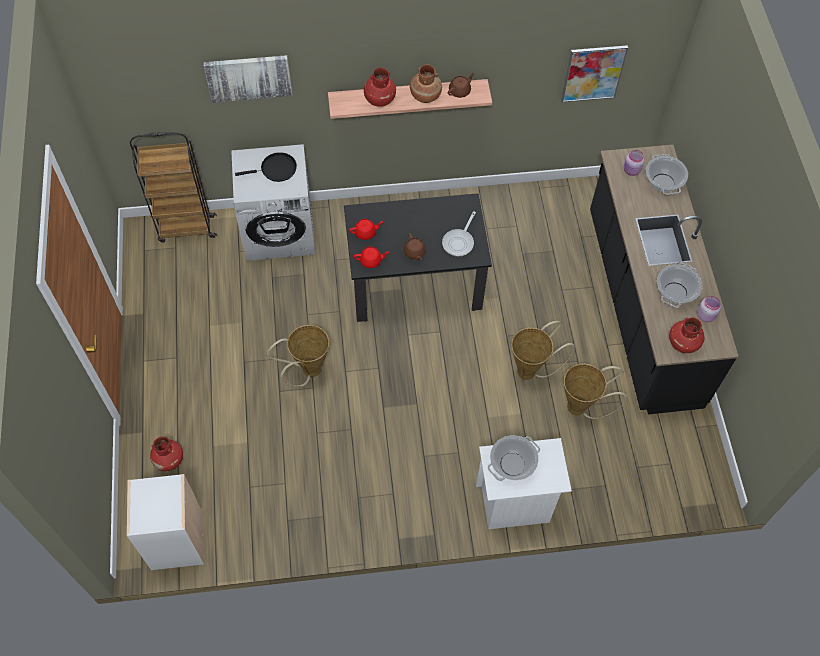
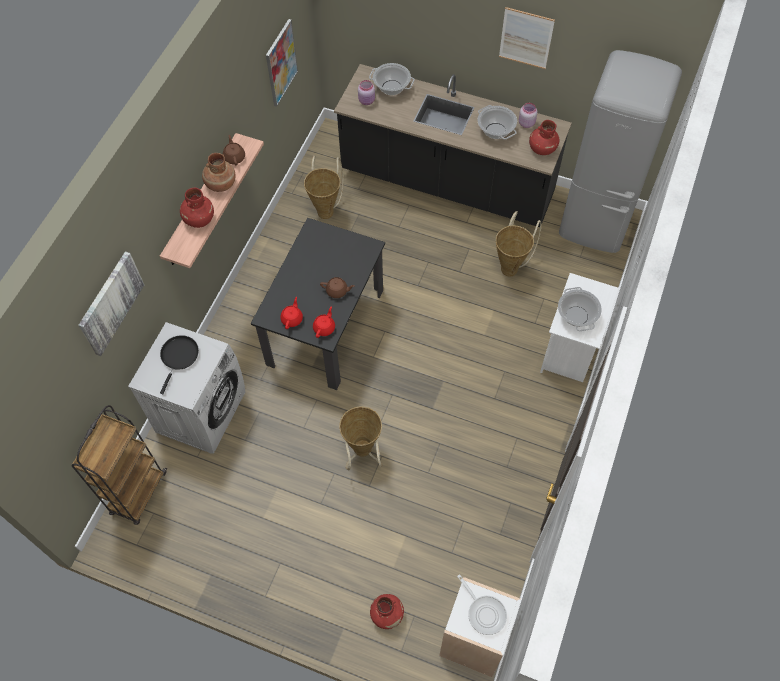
camera: 60 degrees left, 0 degrees up
(459, 242) = (348, 254): frying pan -> frying pan (484, 612)
(531, 370) = (459, 284): basket -> basket (326, 209)
(687, 465) = (595, 224): none -> grey fridge
(755, 240) = (526, 38): none -> picture

